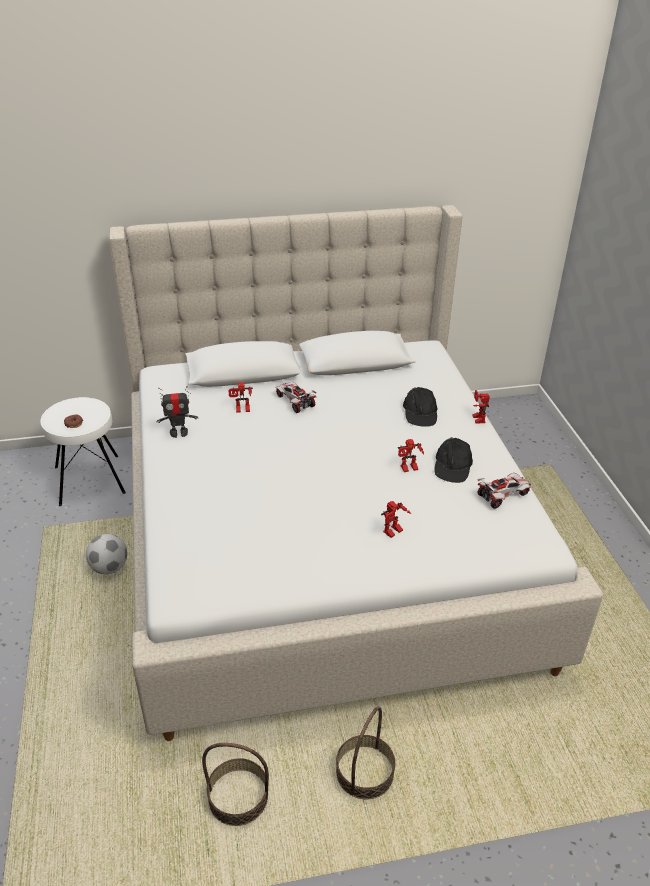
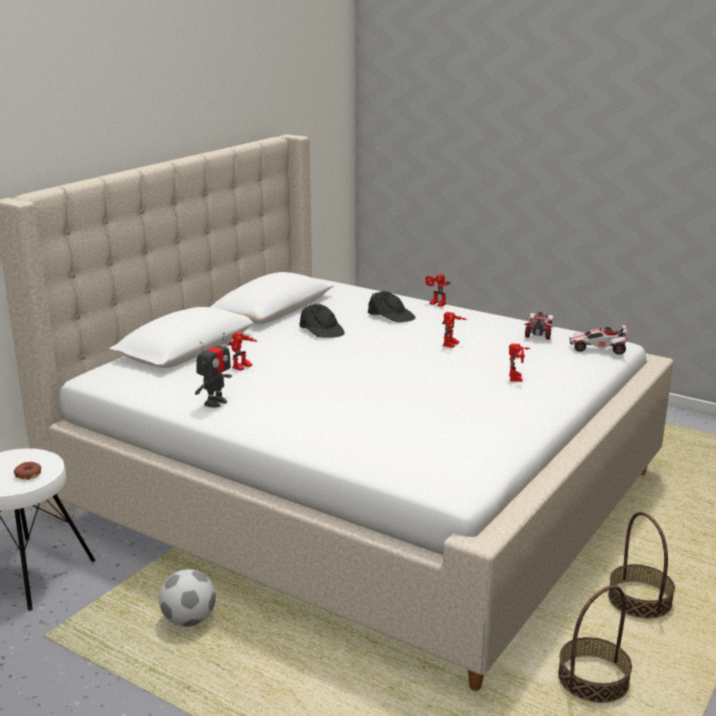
camera: 45 degrees left, 15 degrees down
(295, 402) = (278, 346): toy car -> toy car (599, 349)
(452, 465) = (476, 331): black cap -> black cap (321, 329)

